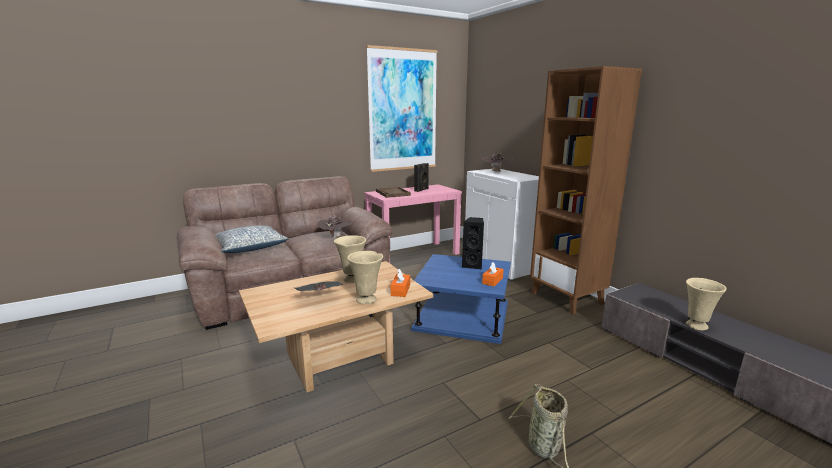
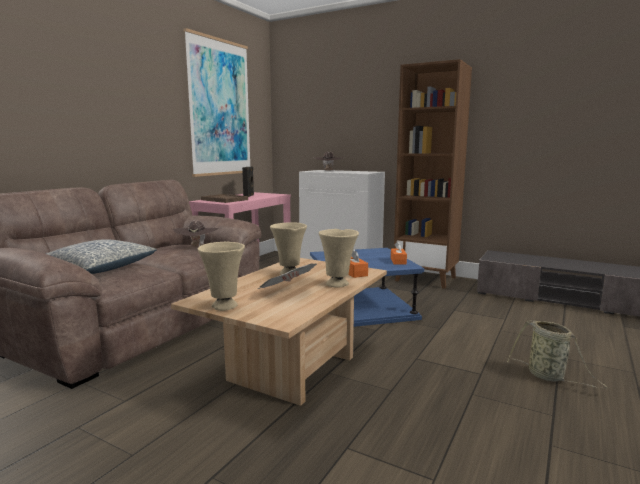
camera: 30 degrees left, 5 degrees down
(473, 265) = (362, 254): black speaker -> none
(696, 326) = (560, 266): beige vase -> beige vase (224, 307)

